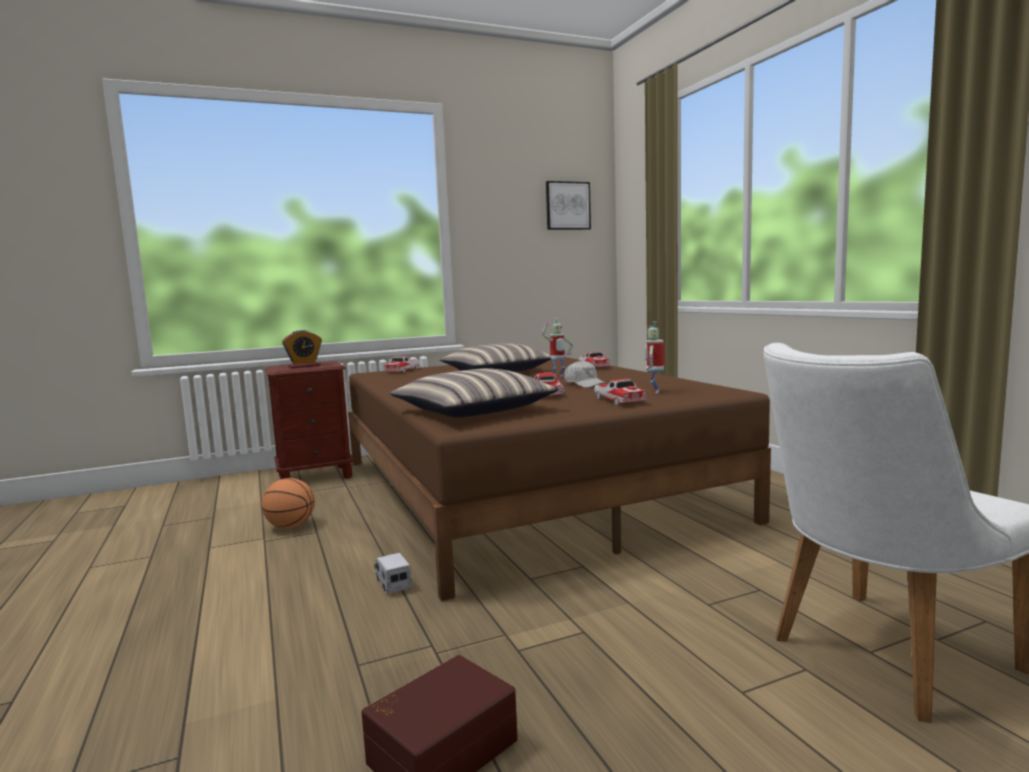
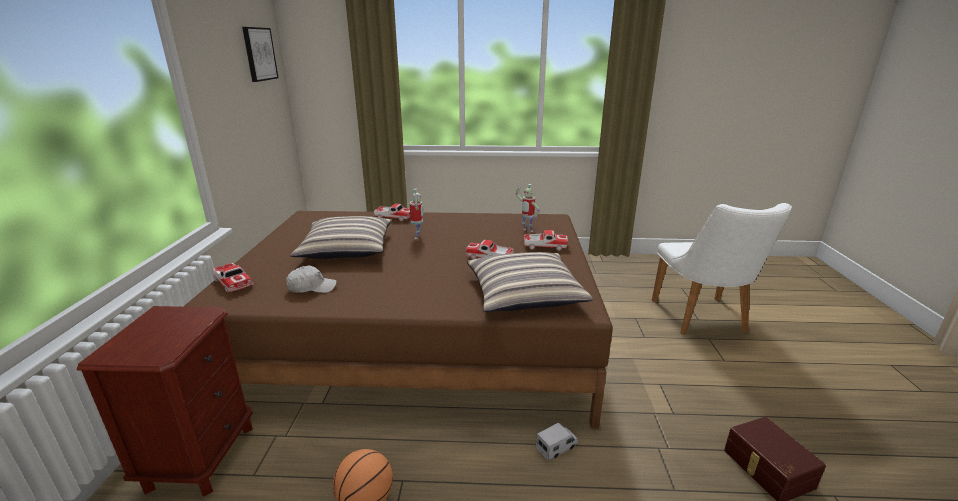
camera: 65 degrees left, 15 degrees up
(304, 366) = (168, 333): alarm clock -> none
(393, 583) = (556, 447): toy truck -> toy truck turned 150 degrees clockwise
(584, 384) = (468, 238): white cap -> white cap (312, 287)

